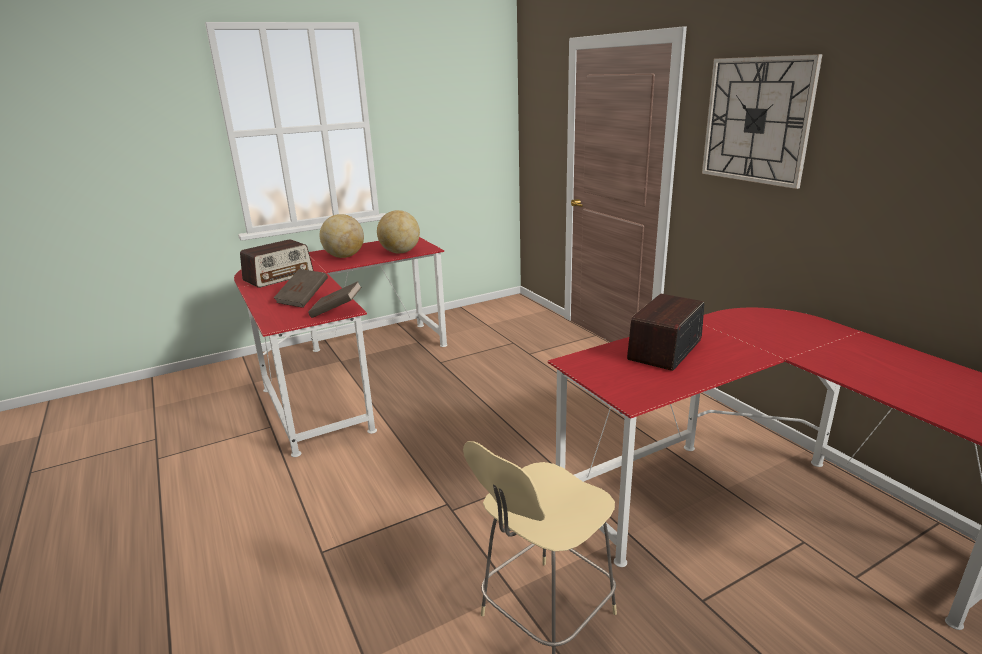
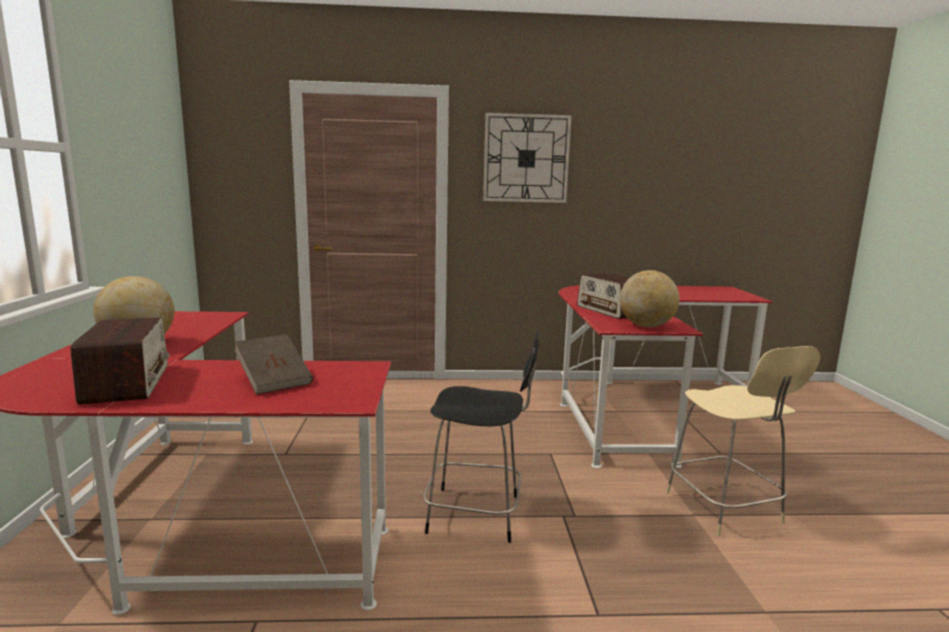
camera: 65 degrees left, 10 degrees down
(337, 311) = (362, 371): brown book -> none
(400, 252) = (204, 324): globe -> globe (646, 326)
(419, 461) = (478, 514): none -> black chair

